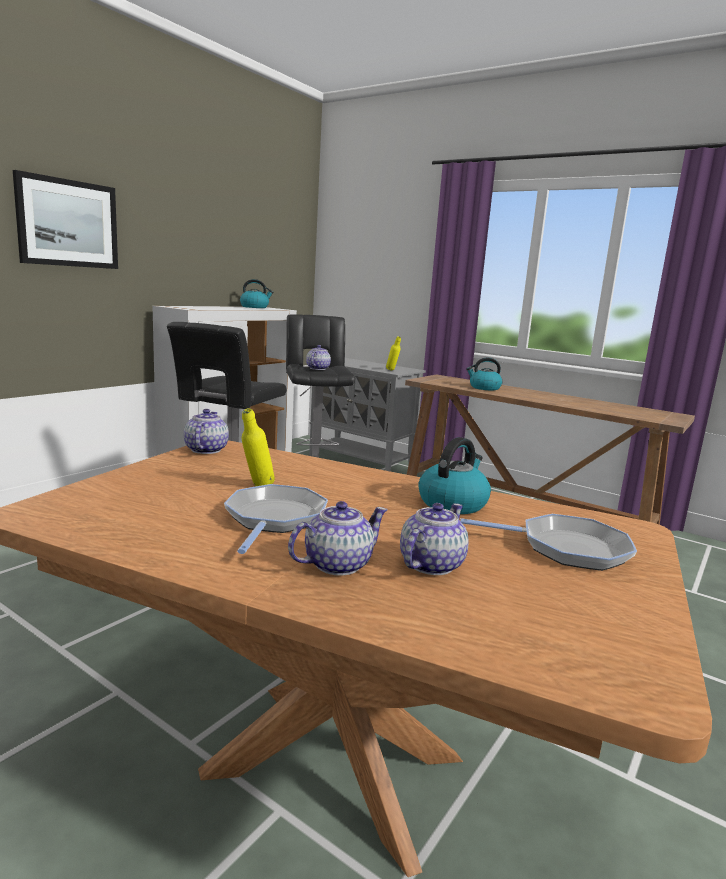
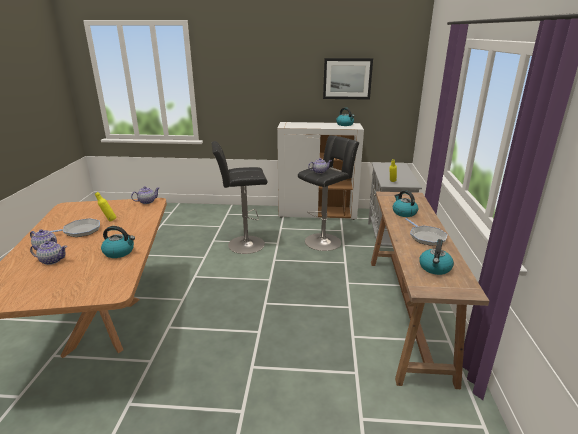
camera: 60 degrees right, 10 degrees up
(68, 223) = (239, 83): picture -> picture (347, 78)
(567, 548) = (80, 280): frying pan -> frying pan (426, 237)
(627, 410) = (435, 268): none -> kettle

